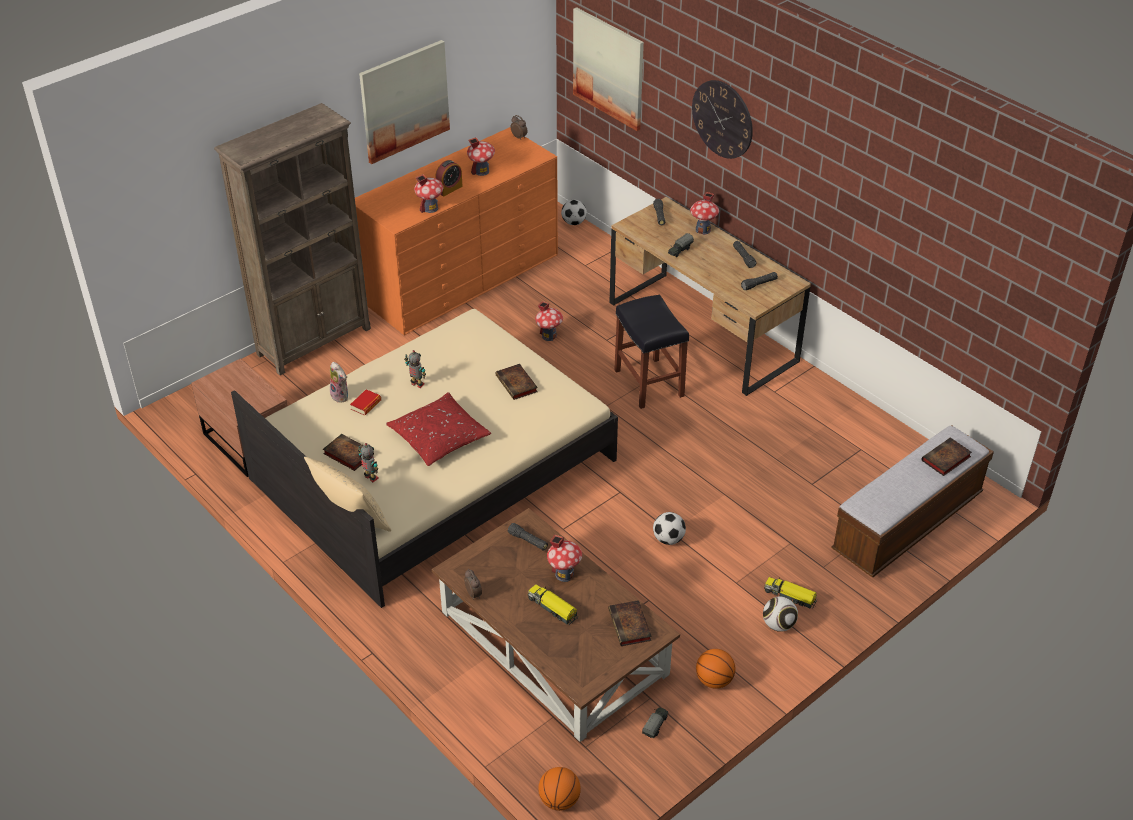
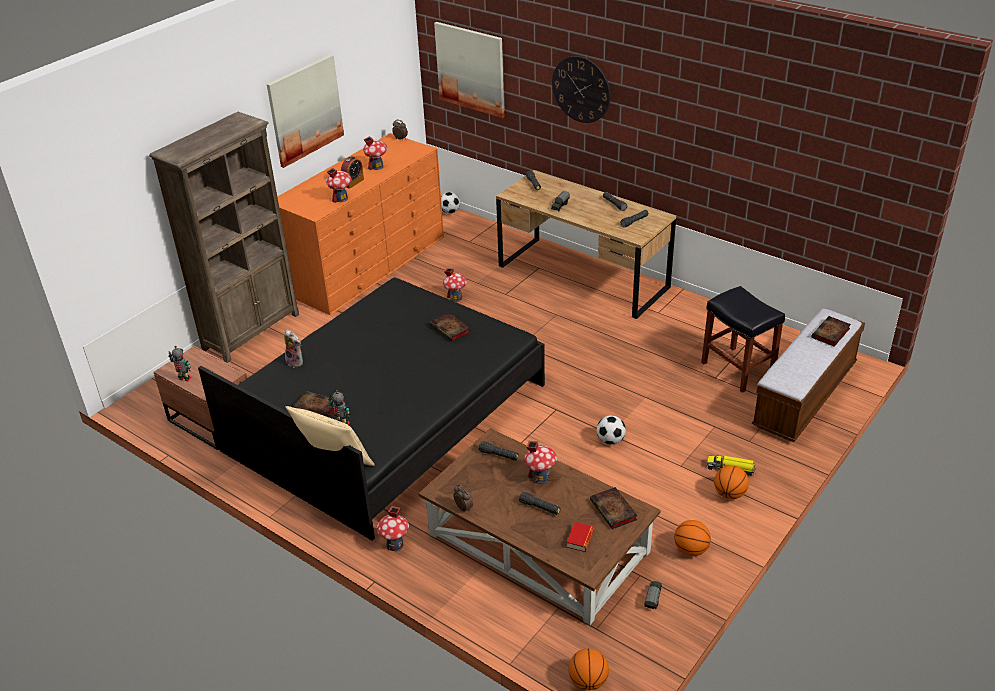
camera: 10 degrees left, 5 degrees down
(366, 405) = (321, 365): book -> book (580, 539)
(417, 385) = (362, 343): toy robot -> toy robot (184, 379)
(433, 470) = (387, 417): beige bed -> black bed
(439, 437) = (395, 381): red pillow -> none
(553, 608) = (539, 507): toy truck -> black flashlight
(648, 382) = (551, 321): black stool -> black stool (736, 369)
(703, 230) = (573, 189): toy house -> toy house (395, 545)
(778, 625) = (729, 494): football -> basketball

